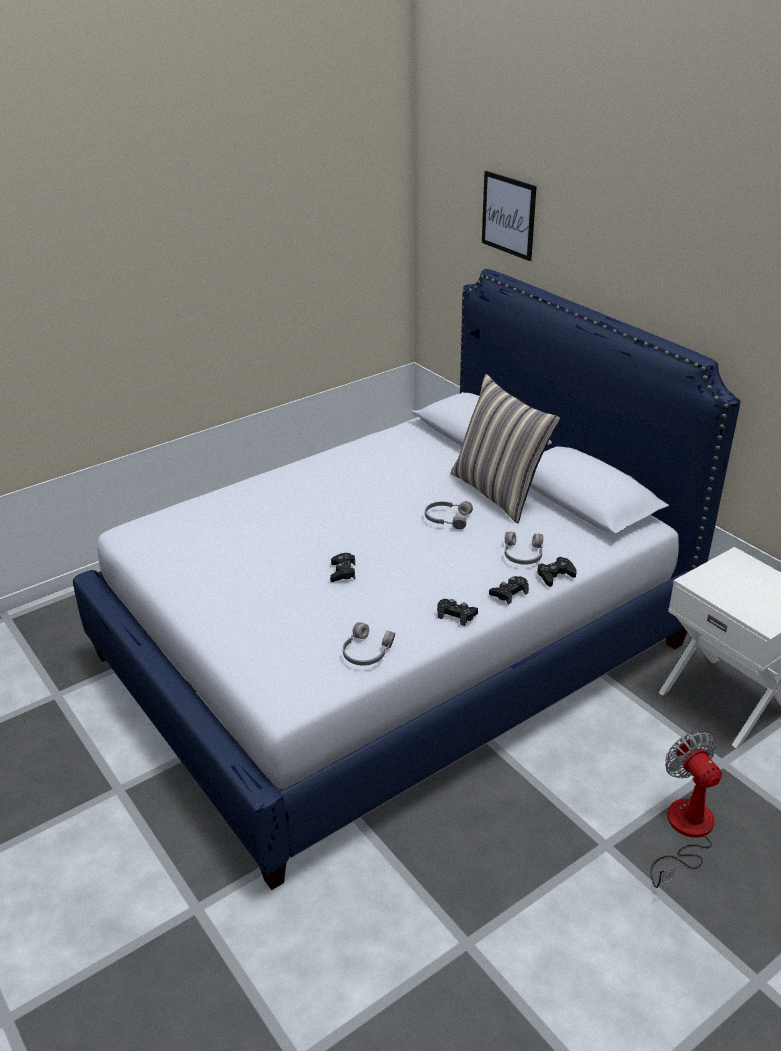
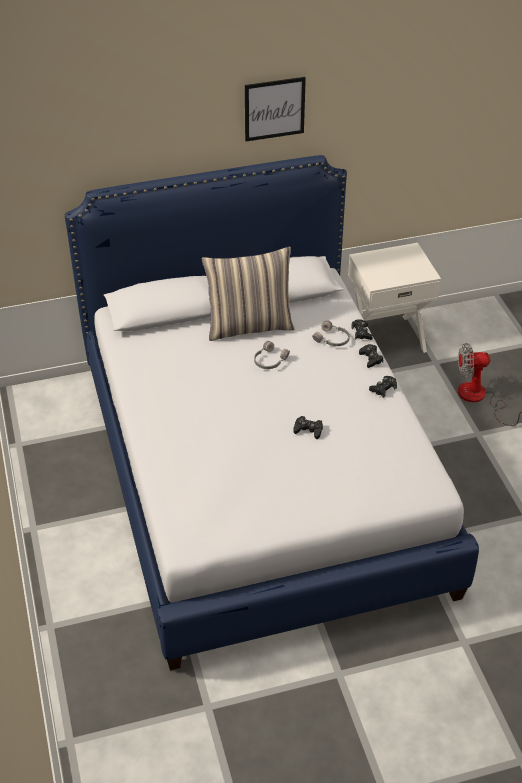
camera: 70 degrees left, 10 degrees up
(366, 652) = (404, 440): grey headphones -> none
(508, 215) = (88, 142): picture -> picture (274, 109)

